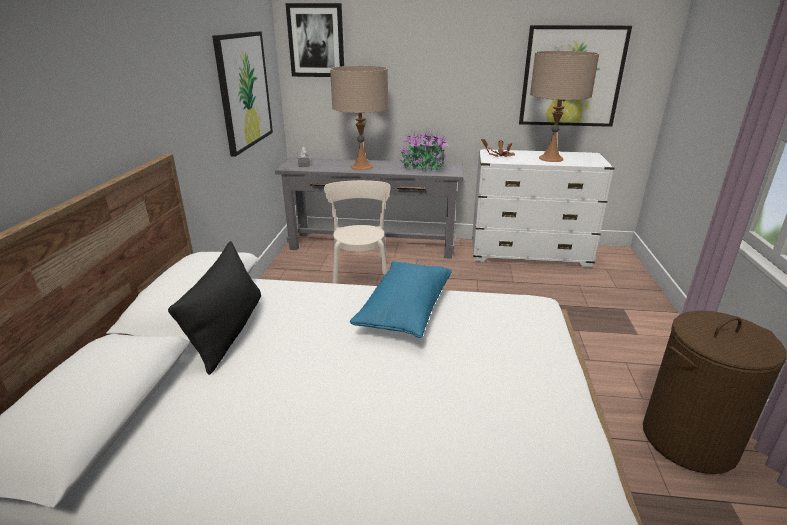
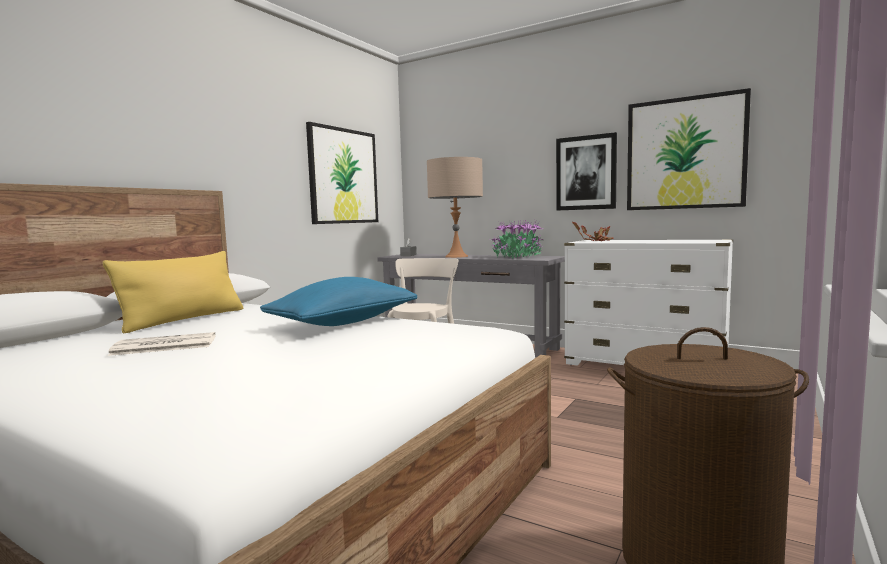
camera: 25 degrees right, 20 degrees down
(228, 330) = (184, 320): black pillow -> yellow pillow
(313, 396) = (163, 346): none -> newspaper
(316, 41) = (431, 146): picture -> picture (586, 173)
(551, 158) = (656, 241): beige table lamp -> none

